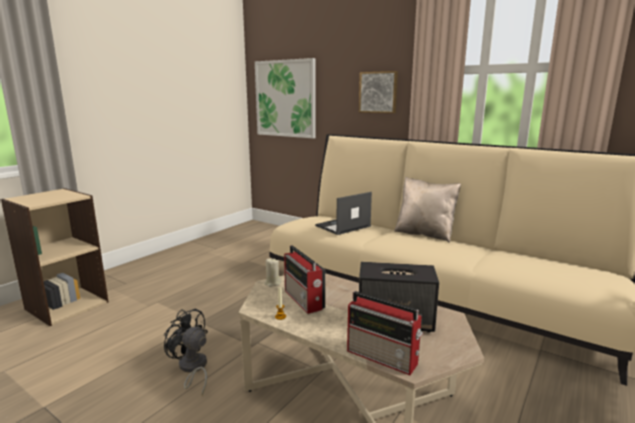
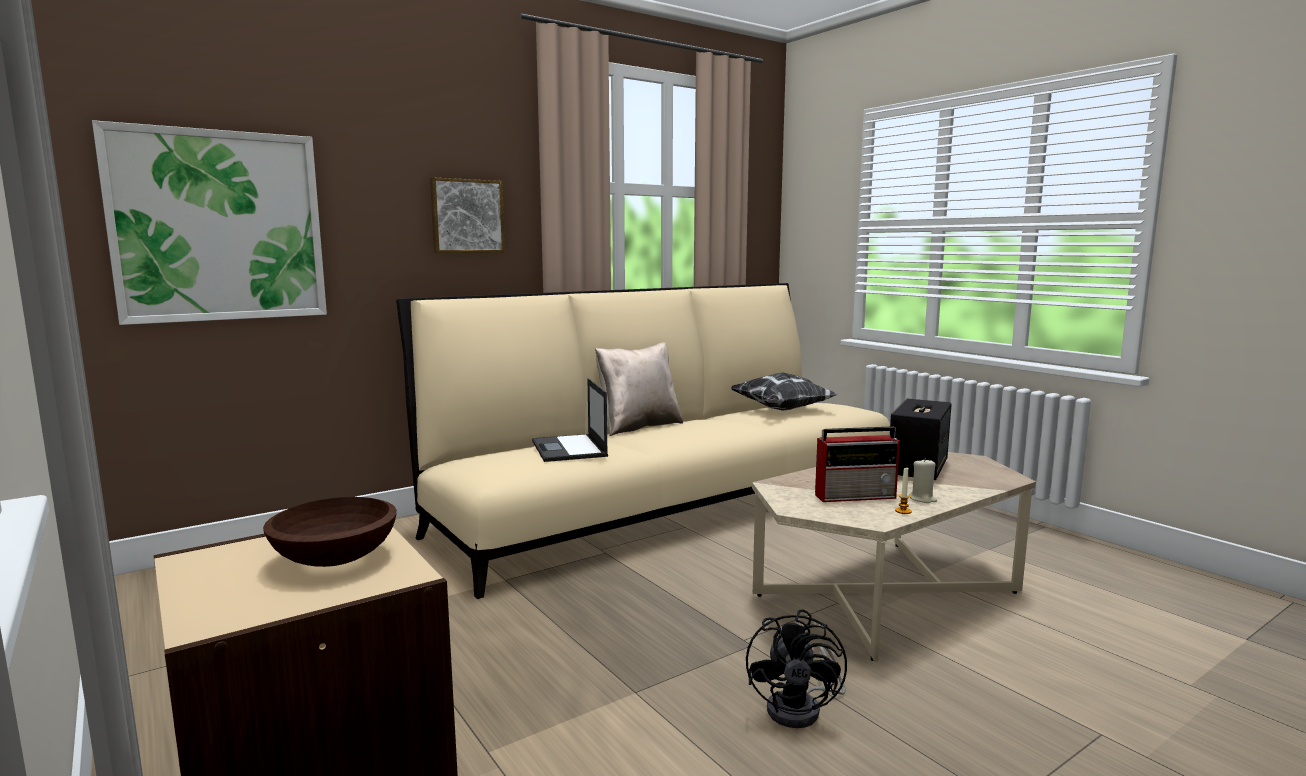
camera: 70 degrees left, 5 degrees down
(50, 198) = (337, 558): none -> brown bowl
(192, 369) = (802, 709): black fan -> black fan turned 45 degrees counterclockwise
(272, 283) = (793, 506): beige candle -> beige candle (922, 499)
(383, 357) = (994, 483): radio -> none
(531, 264) = (781, 410): none -> pillow

